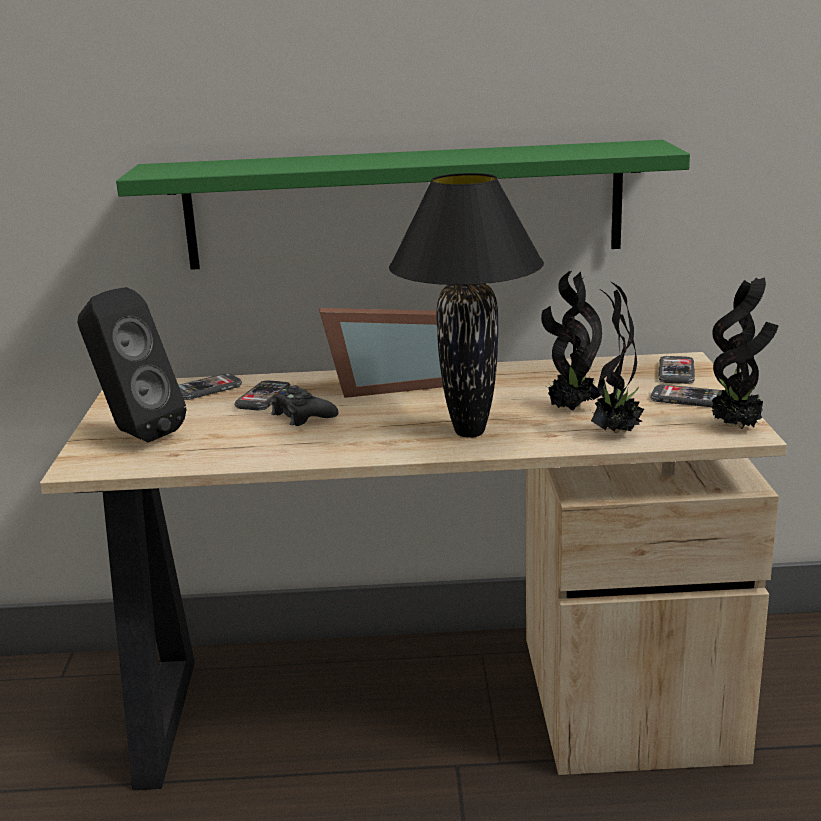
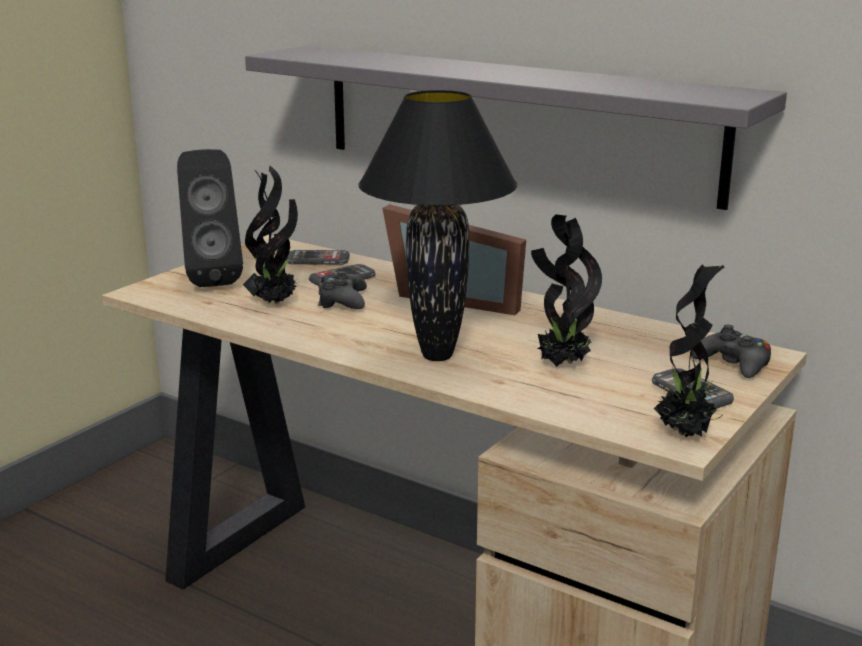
camera: 35 degrees right, 0 degrees up
(403, 205) = (514, 121): green shelf -> grey shelf
(615, 432) = (559, 398): potted plant -> potted plant (275, 303)
(676, 372) = (733, 364): phone -> black game controller

